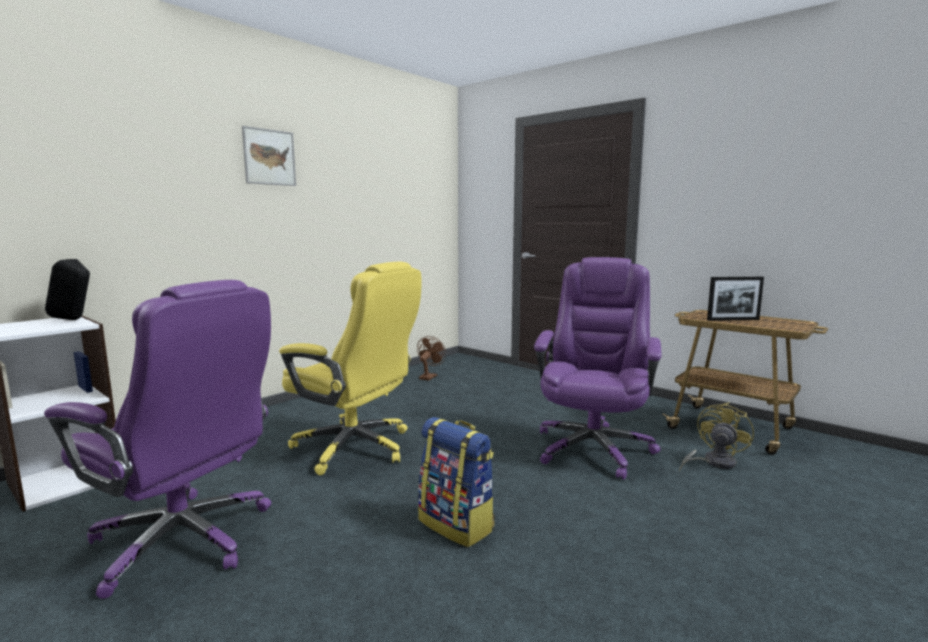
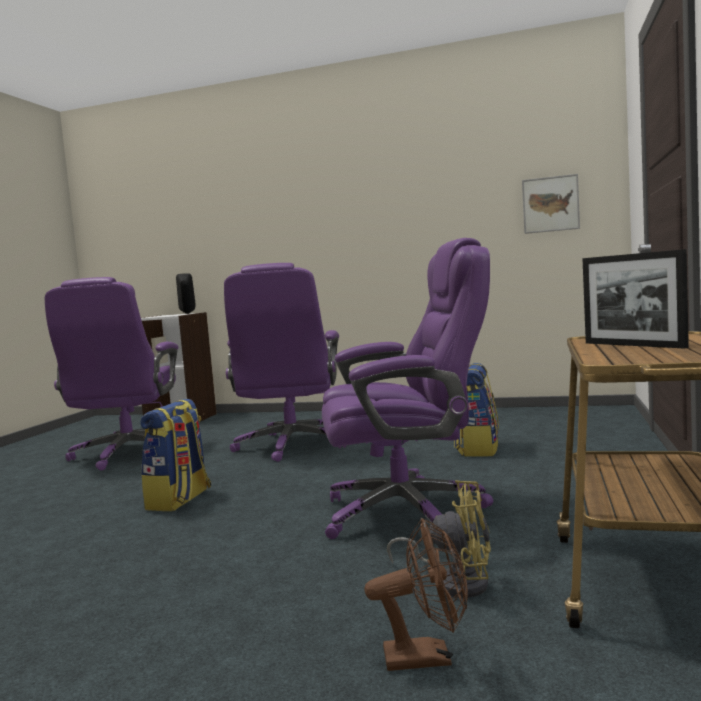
camera: 65 degrees right, 5 degrees down
(269, 157) = (342, 176): picture -> picture (550, 204)
(355, 447) = (291, 446): yellow office chair -> purple office chair
(429, 376) = (512, 418): brown fan -> brown fan (428, 657)
(485, 401) = (477, 449): none -> backpack

